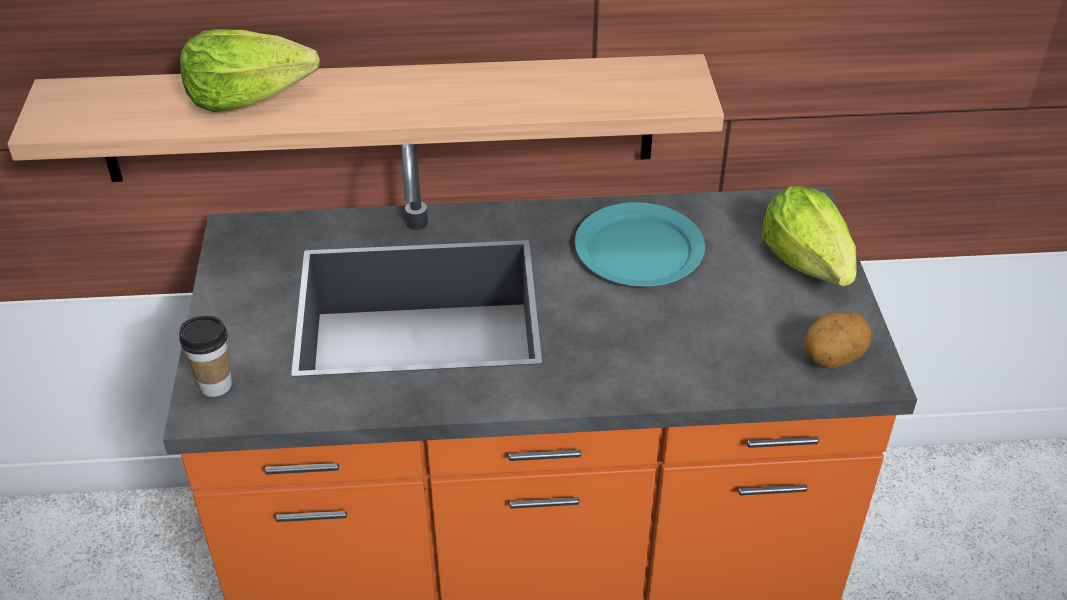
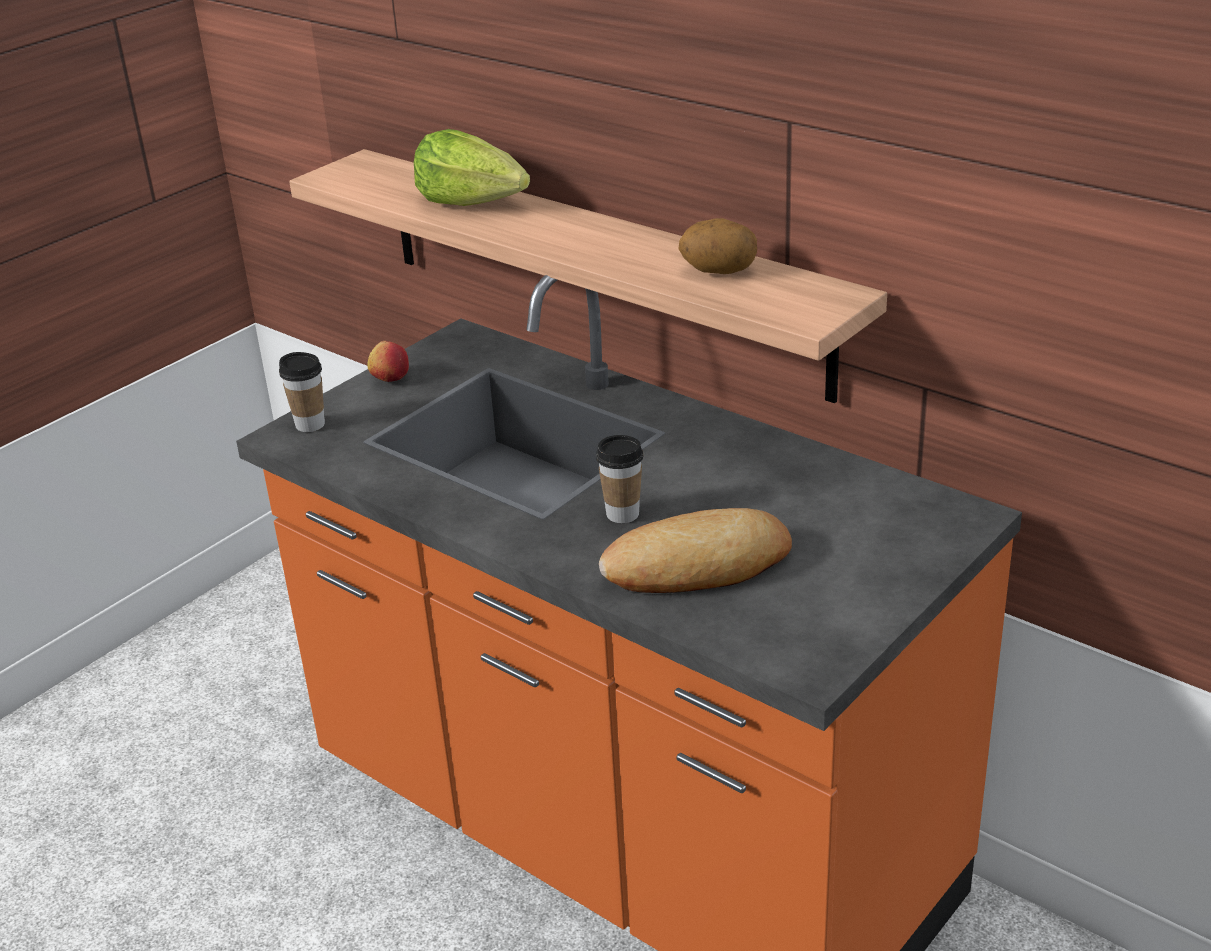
camera: 45 degrees right, 10 degrees down
(227, 302) = (390, 378): none -> apple
(593, 325) = (622, 514): none -> cup
(639, 249) = (749, 479): turquoise plate -> none
(700, 337) = (698, 565): none -> bread
(808, 262) = (894, 559): lettuce -> none
(832, 358) = (793, 639): potato -> potato (719, 271)

